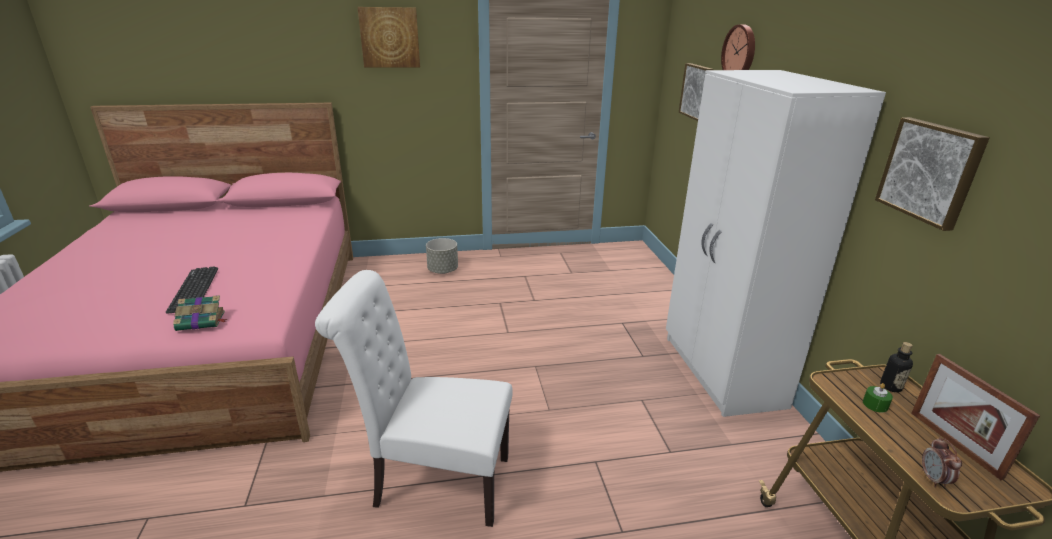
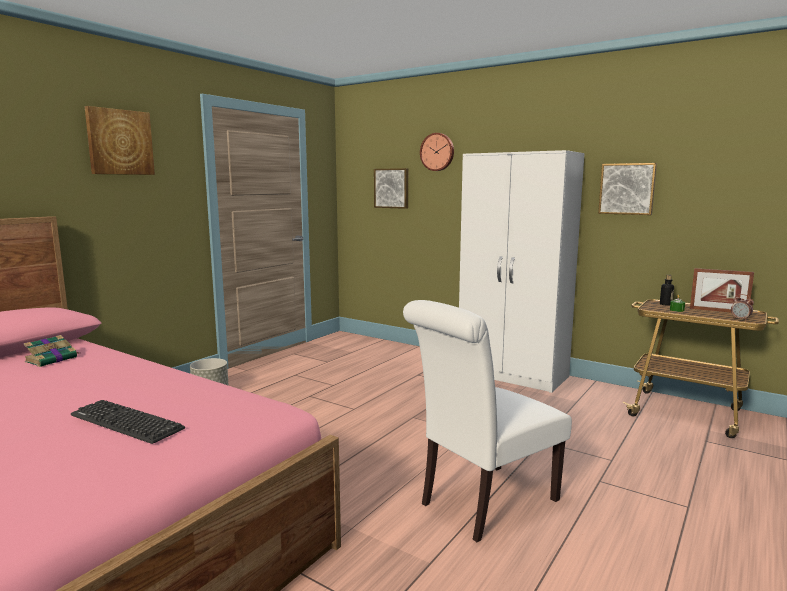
camera: 45 degrees left, 15 degrees down
(202, 321) = (219, 430): book -> book (52, 359)

